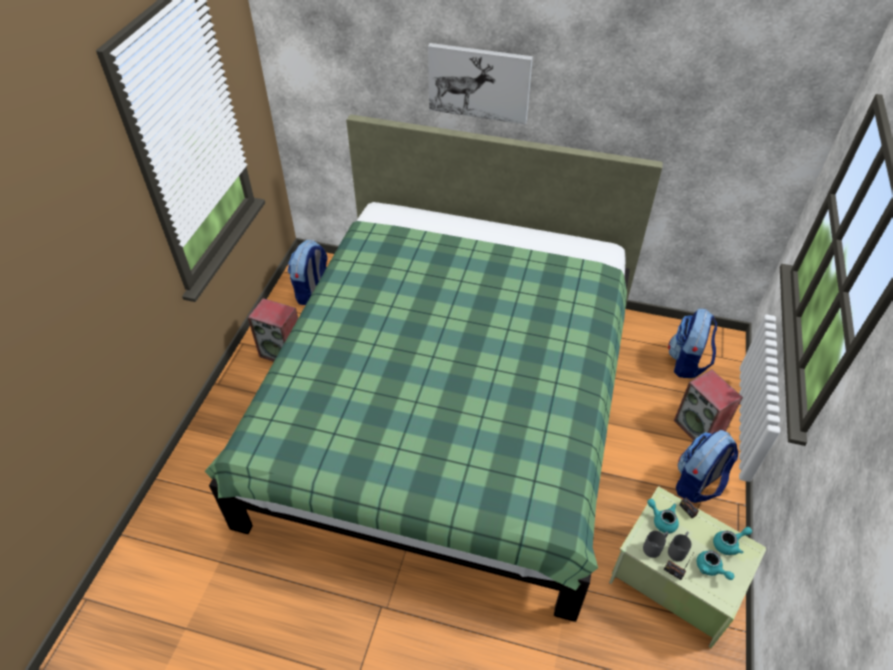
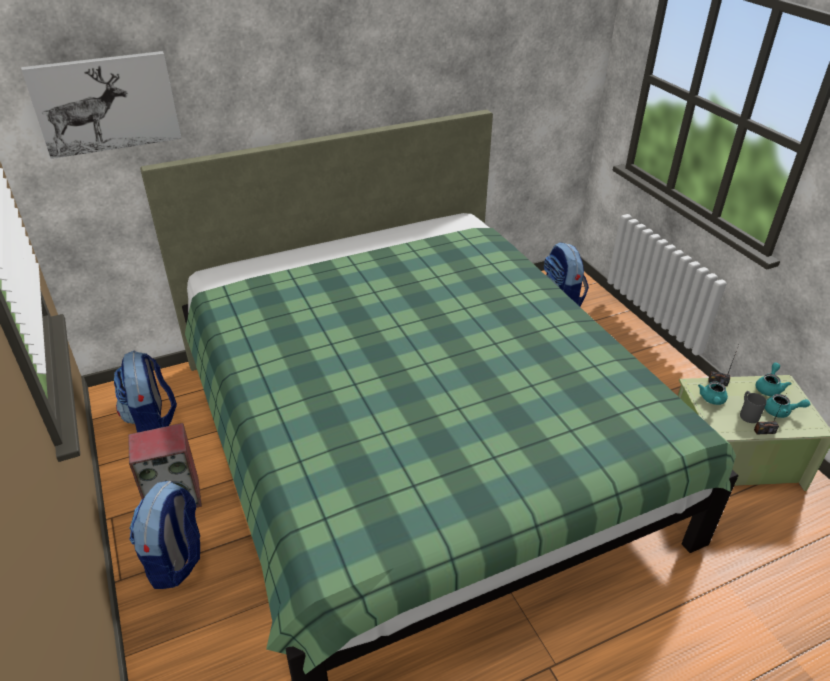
camera: 40 degrees left, 10 degrees down
(479, 82) = (293, 77): picture -> picture (105, 103)
(654, 547) = (731, 422): grey mug -> none
(662, 520) = (712, 400): turquoise teapot -> turquoise teapot turned 75 degrees counterclockwise
(697, 483) = (664, 381): backpack -> backpack (176, 561)
(699, 428) = (620, 342): speaker -> none

